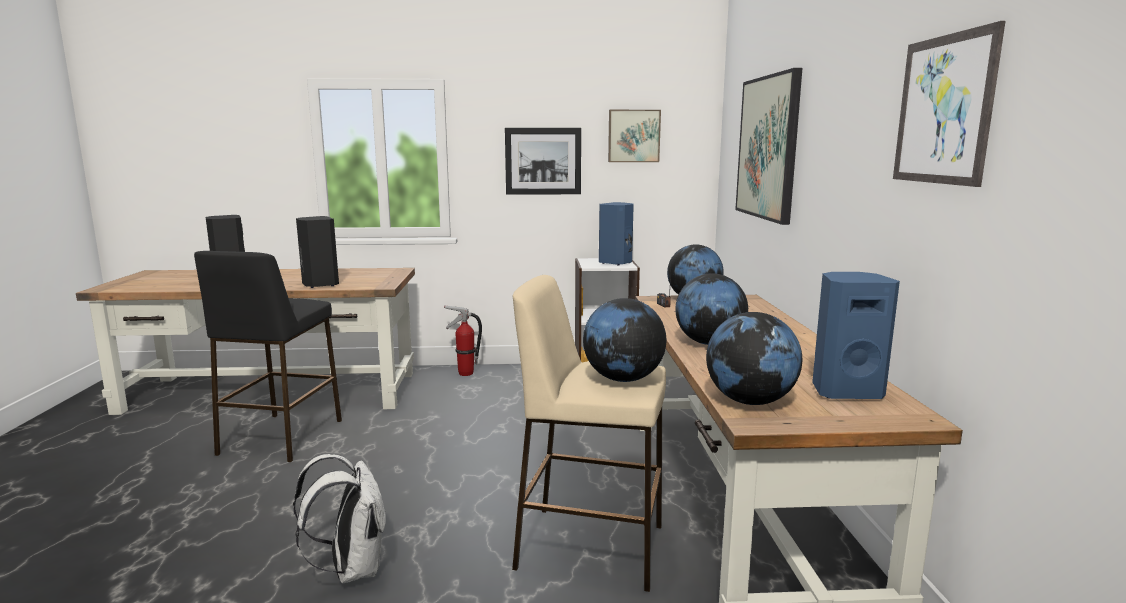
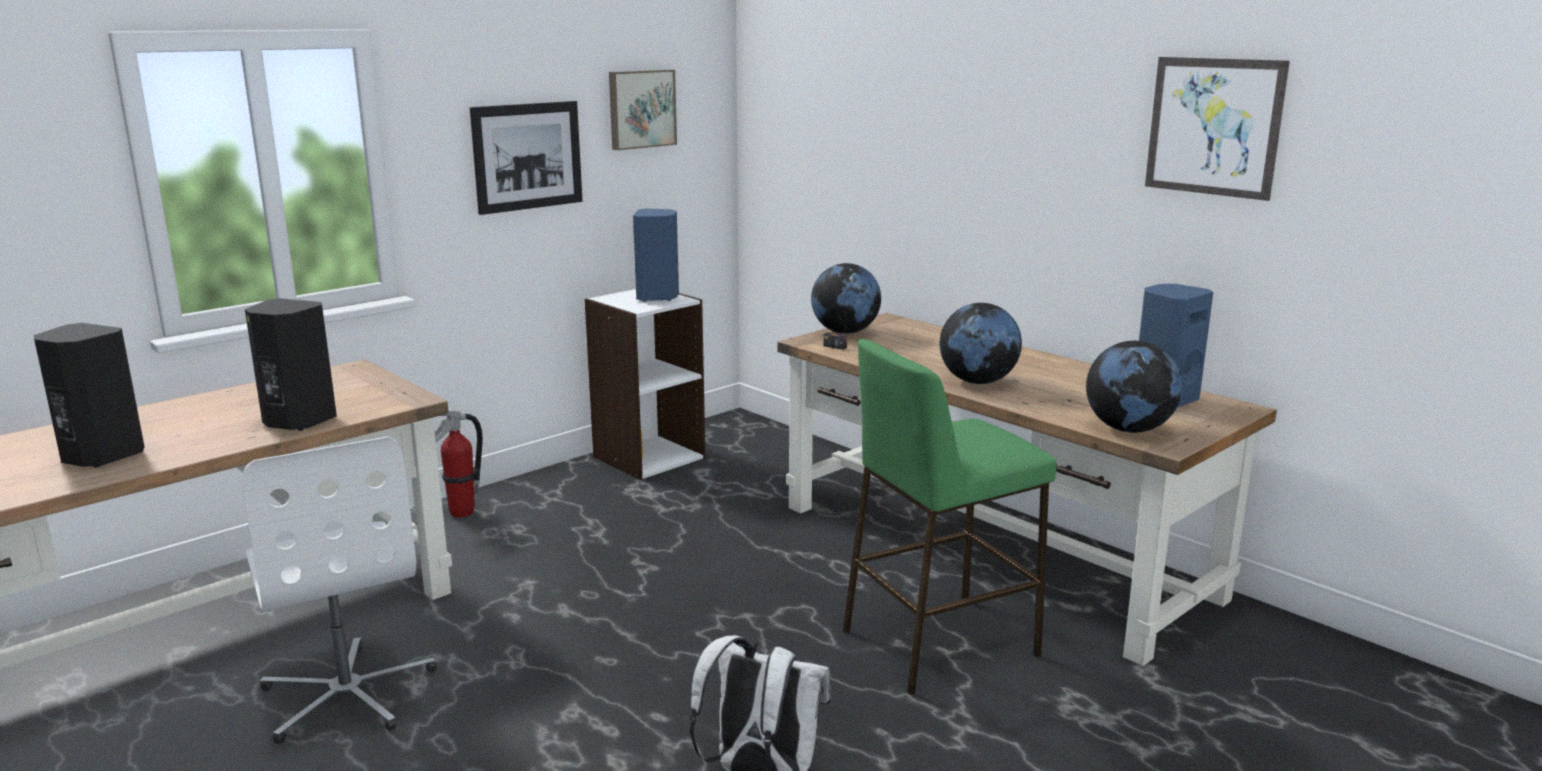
camera: 40 degrees left, 5 degrees up
(281, 437) = (348, 694): black stool -> white office chair
(589, 546) = (938, 643): beige stool -> green stool
(623, 379) = (994, 440): globe -> none
(768, 147) = (880, 131): picture -> none

